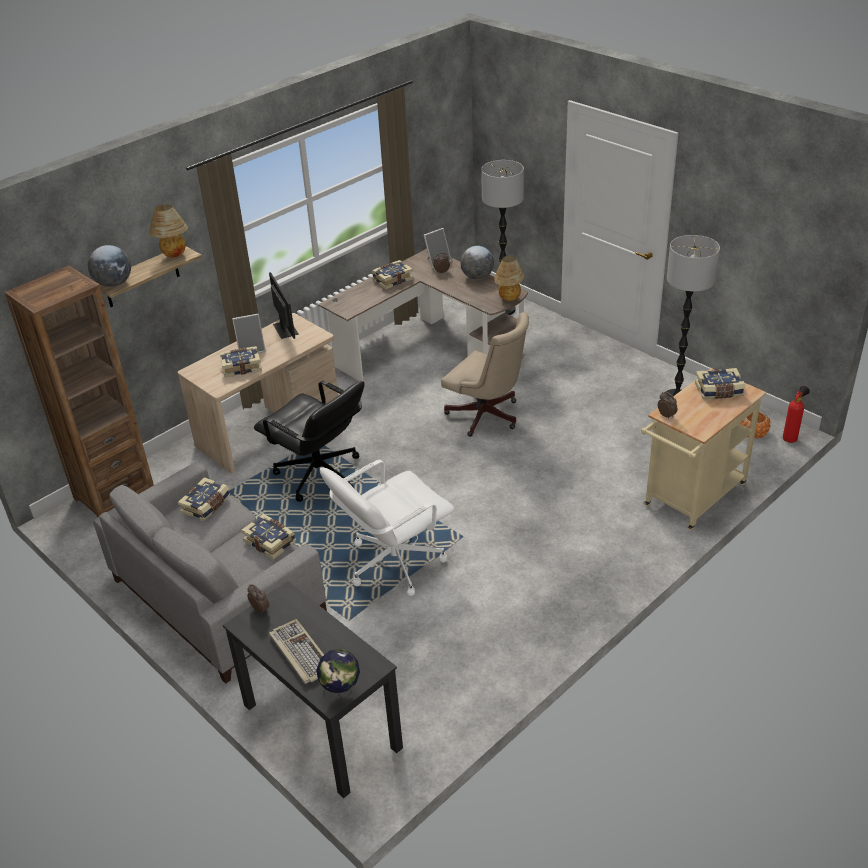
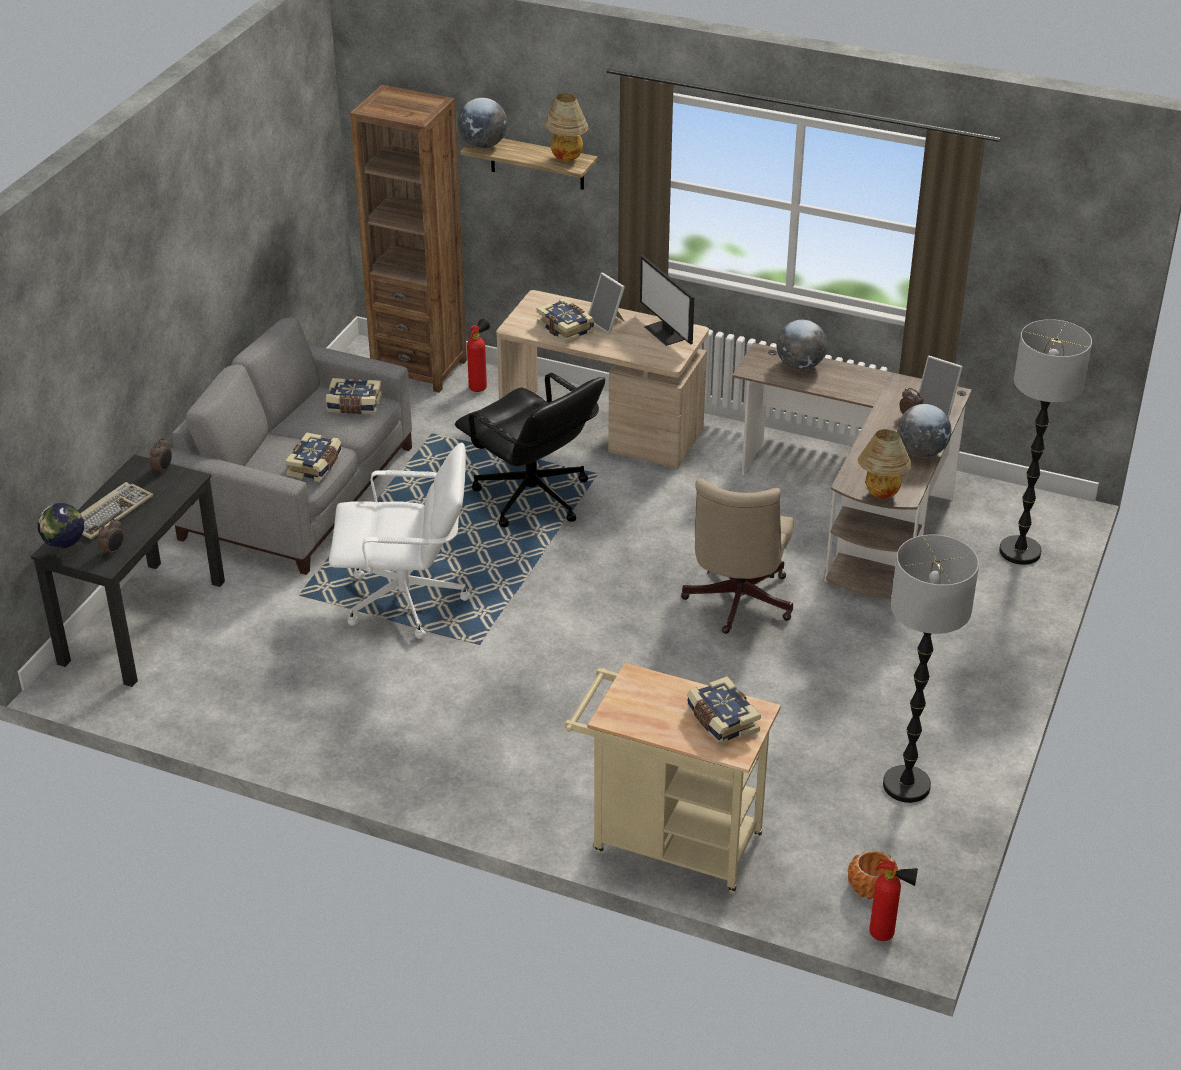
camera: 65 degrees right, 0 degrees up
(167, 470) = (479, 386): none -> fire extinguisher
(284, 329) = (666, 333): monitor -> monitor turned 105 degrees clockwise
(319, 475) = (532, 498): black office chair -> black office chair turned 60 degrees counterclockwise
(358, 294) = (800, 366): none -> globe
(392, 280) = (857, 382): book -> none
(393, 562) = (407, 601): white office chair -> white office chair turned 150 degrees clockwise
(666, 415) = (630, 679): alarm clock -> alarm clock (114, 551)

